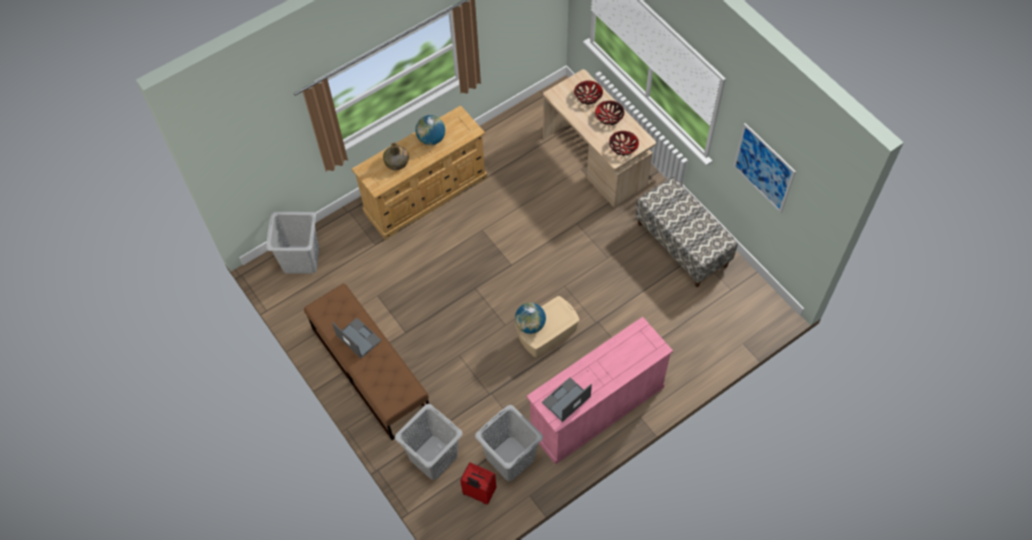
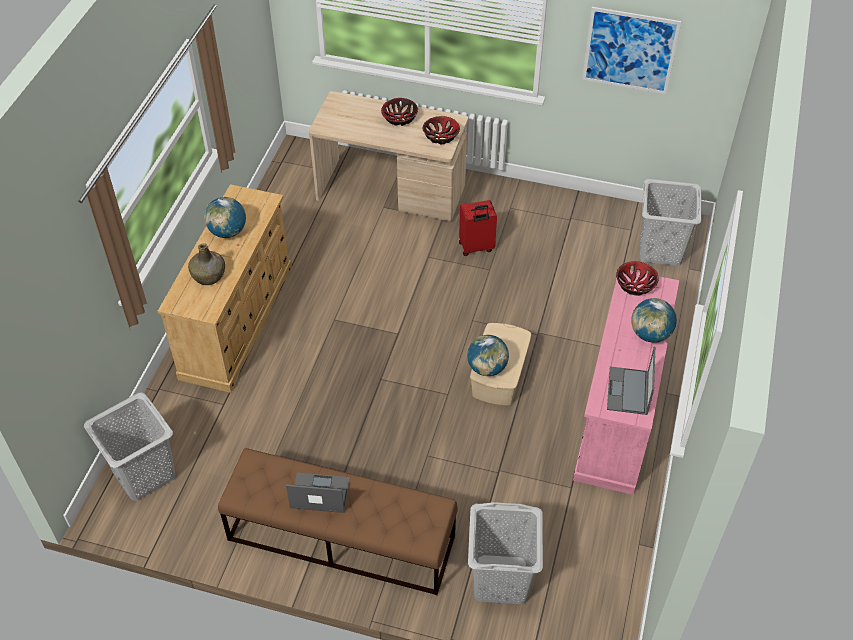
camera: 40 degrees left, 10 degrees down
(479, 492) = (585, 580): red suitcase -> red suitcase (476, 247)
(510, 459) = (583, 522): grey laundry basket -> grey laundry basket (661, 250)
(588, 97) = (360, 112): bowl -> bowl (635, 285)
(616, 373) = (650, 334): none -> globe
(682, 244) = (548, 217): bench -> none

